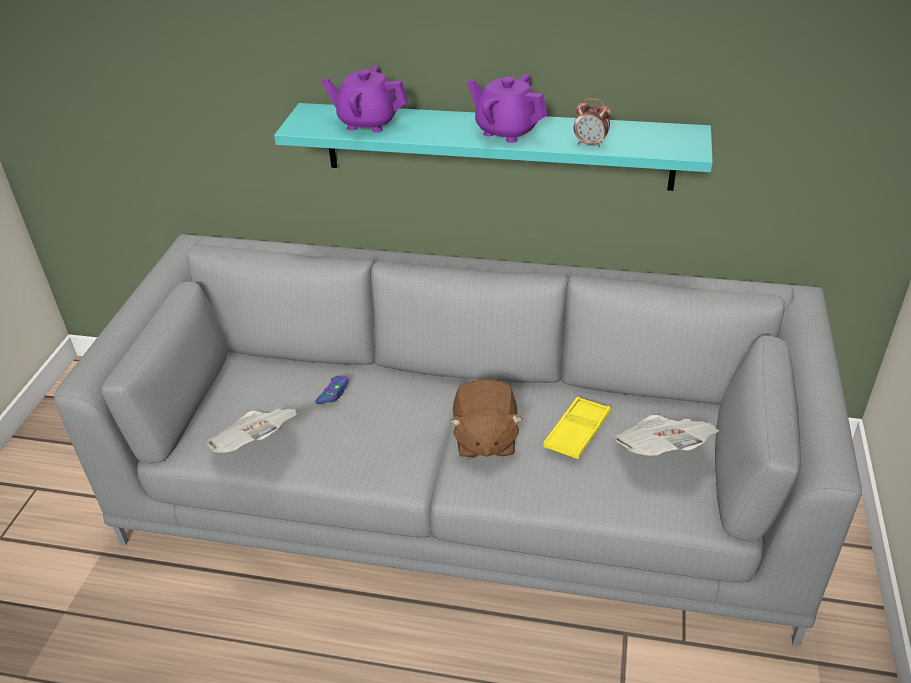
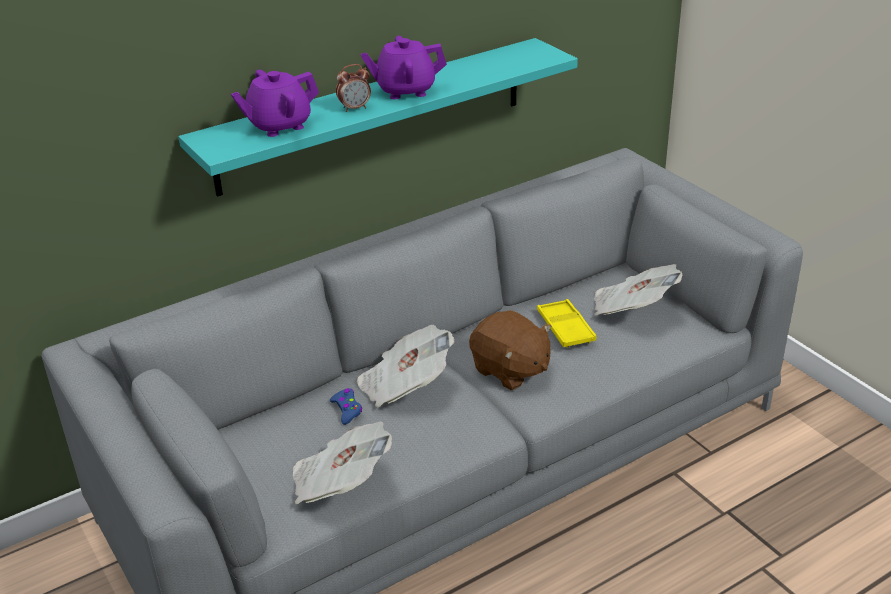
camera: 45 degrees left, 5 degrees down
(394, 400) = (405, 385): none -> newspaper
(590, 144) = (481, 76): alarm clock -> alarm clock (355, 108)

